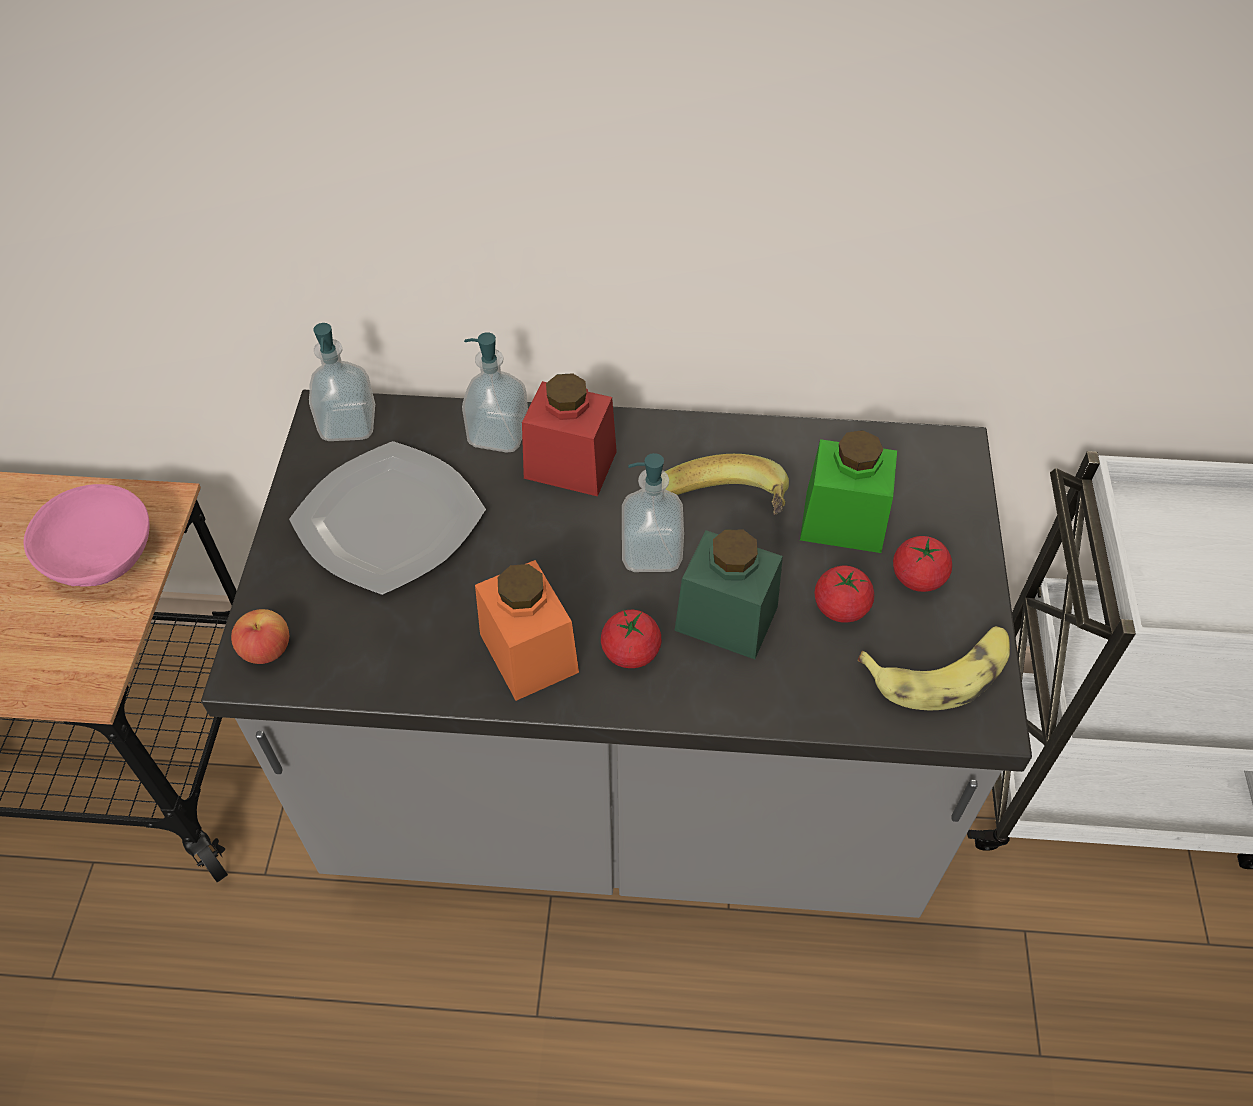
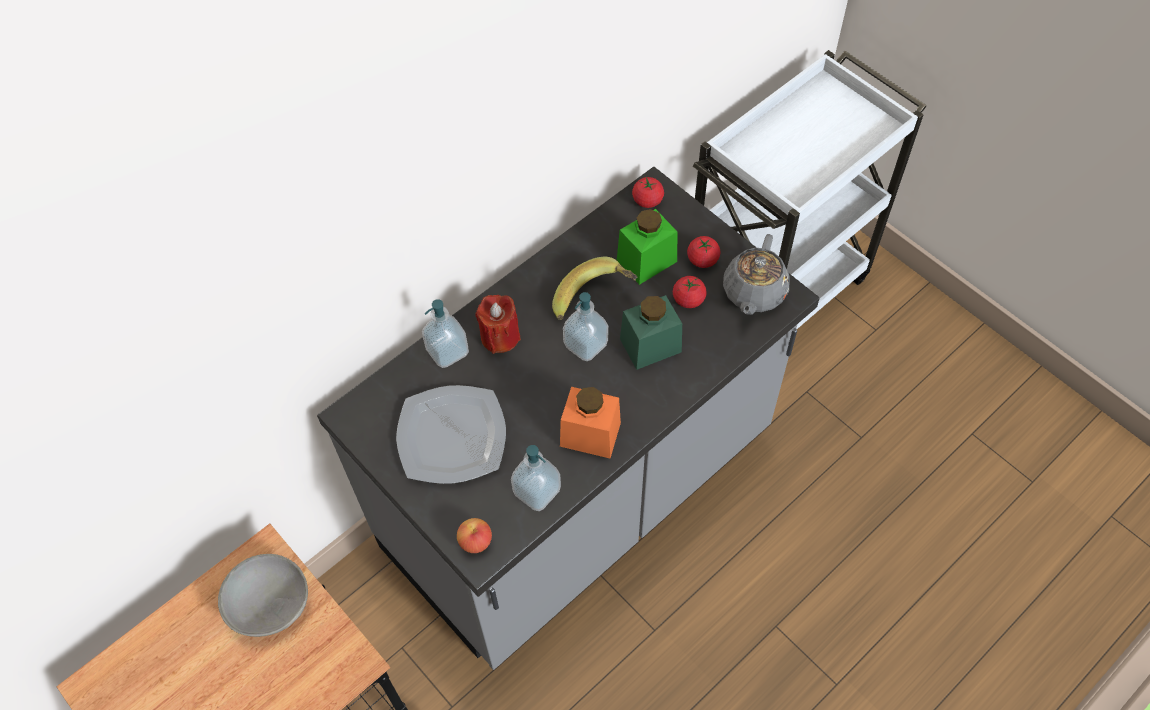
camera: 45 degrees left, 5 degrees up
(103, 555) = (270, 603): pink bowl -> grey bowl
(348, 424) = (367, 411): soap dispenser -> soap dispenser (537, 491)
(570, 464) = (500, 337): red jar -> red candle
(631, 652) = (630, 395): tomato -> tomato (647, 200)
(940, 671) = (753, 292): banana -> grey teapot

